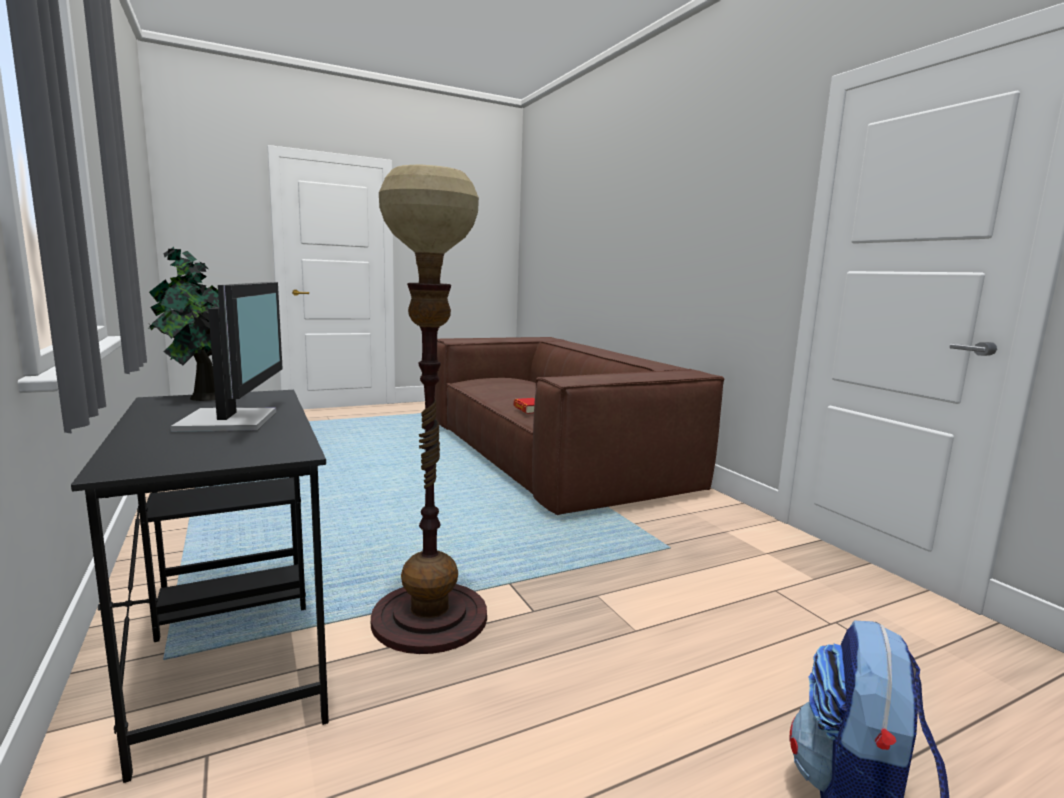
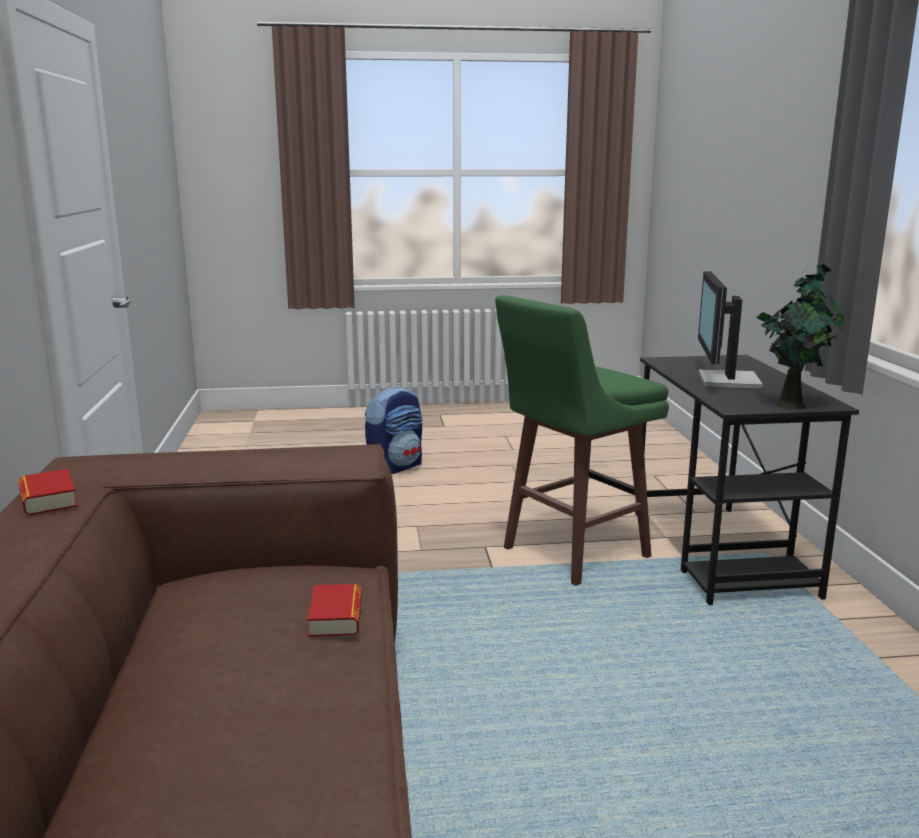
camera: 160 degrees left, 5 degrees up
(430, 617) = (572, 553): floor lamp -> green stool
(665, 366) = (48, 499): none -> book

